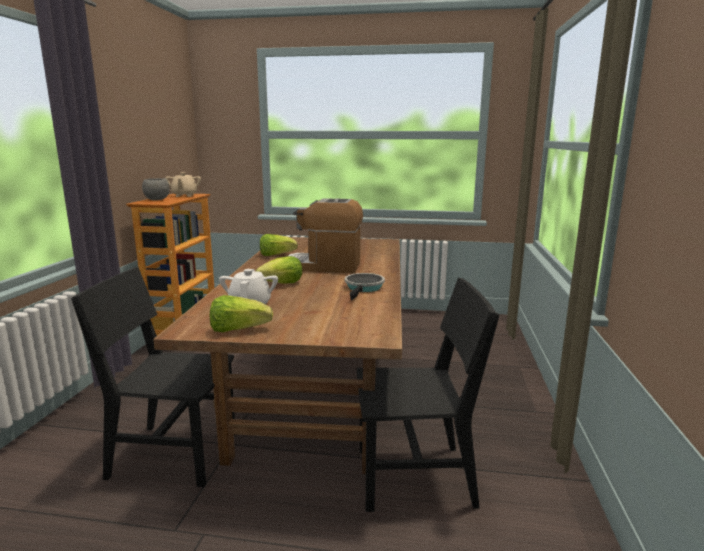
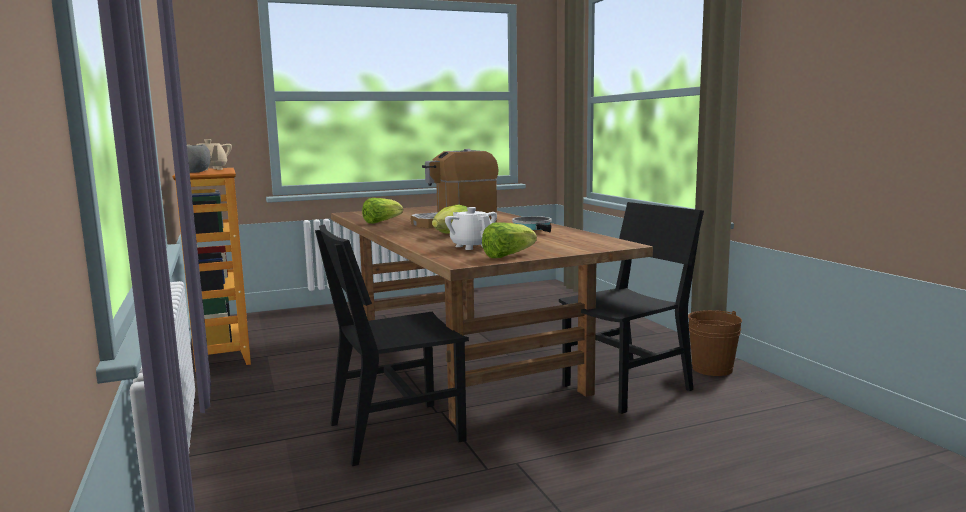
camera: 30 degrees left, 5 degrees down
(538, 484) = (712, 369): none -> brown bucket

